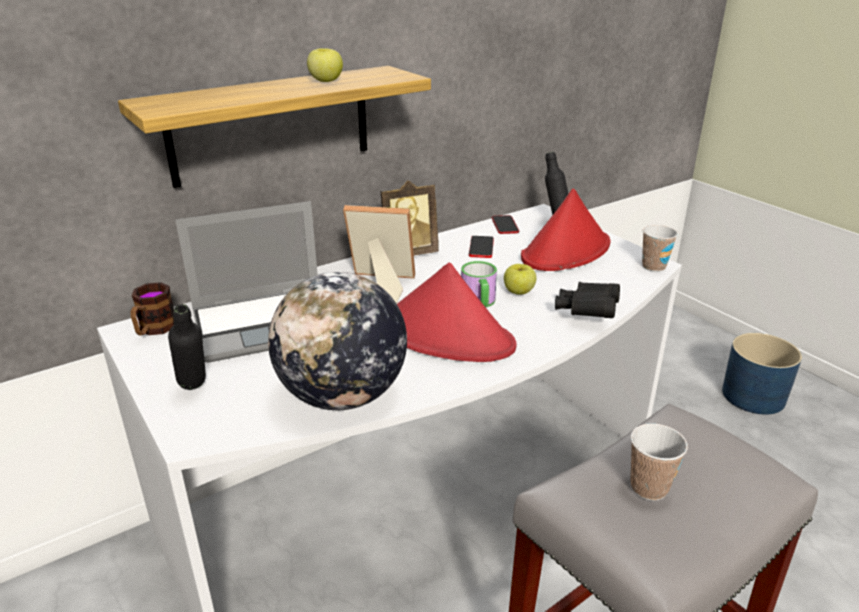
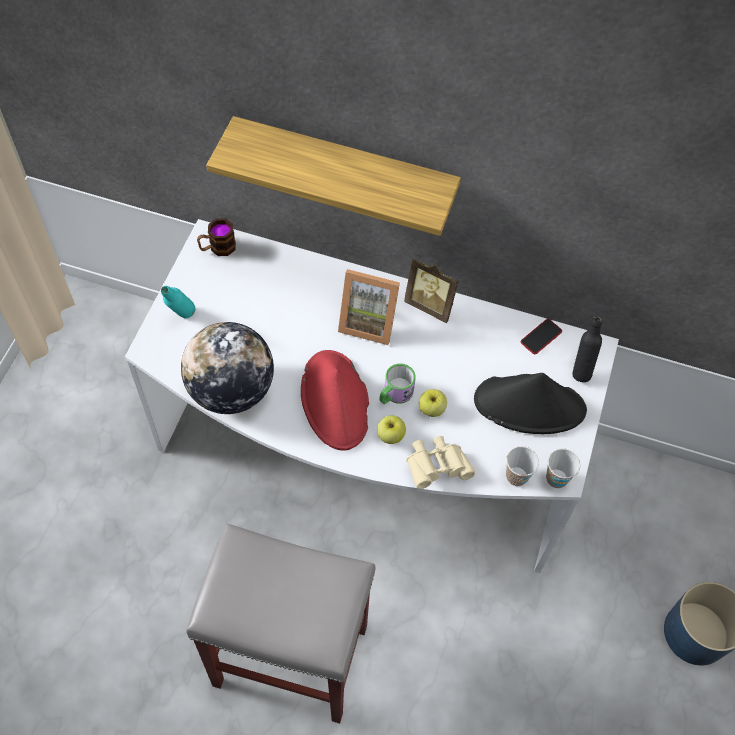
camera: 50 degrees right, 30 degrees up
(195, 391) = (182, 319): black bottle -> turquoise bottle
(267, 324) = (270, 297): laptop -> none
(326, 81) = (373, 178): apple -> apple (390, 435)
(380, 285) = (368, 321): picture frame -> picture frame turned 135 degrees clockwise
(481, 248) = (483, 345): phone -> none
(566, 251) = (530, 405): red hat -> black hat
(587, 313) = (436, 467): black binoculars -> beige binoculars
(649, 488) = (271, 584): cup -> cup (516, 476)

